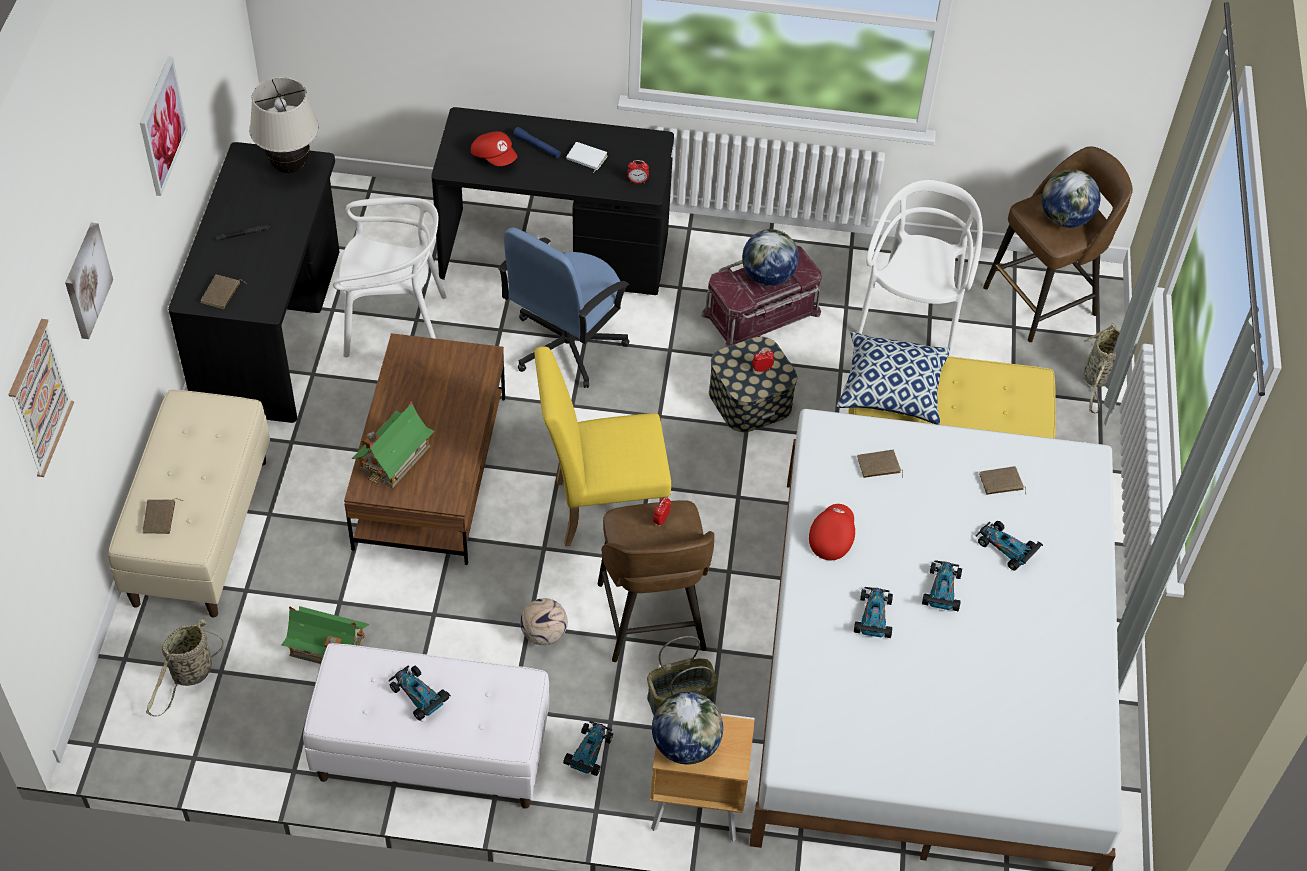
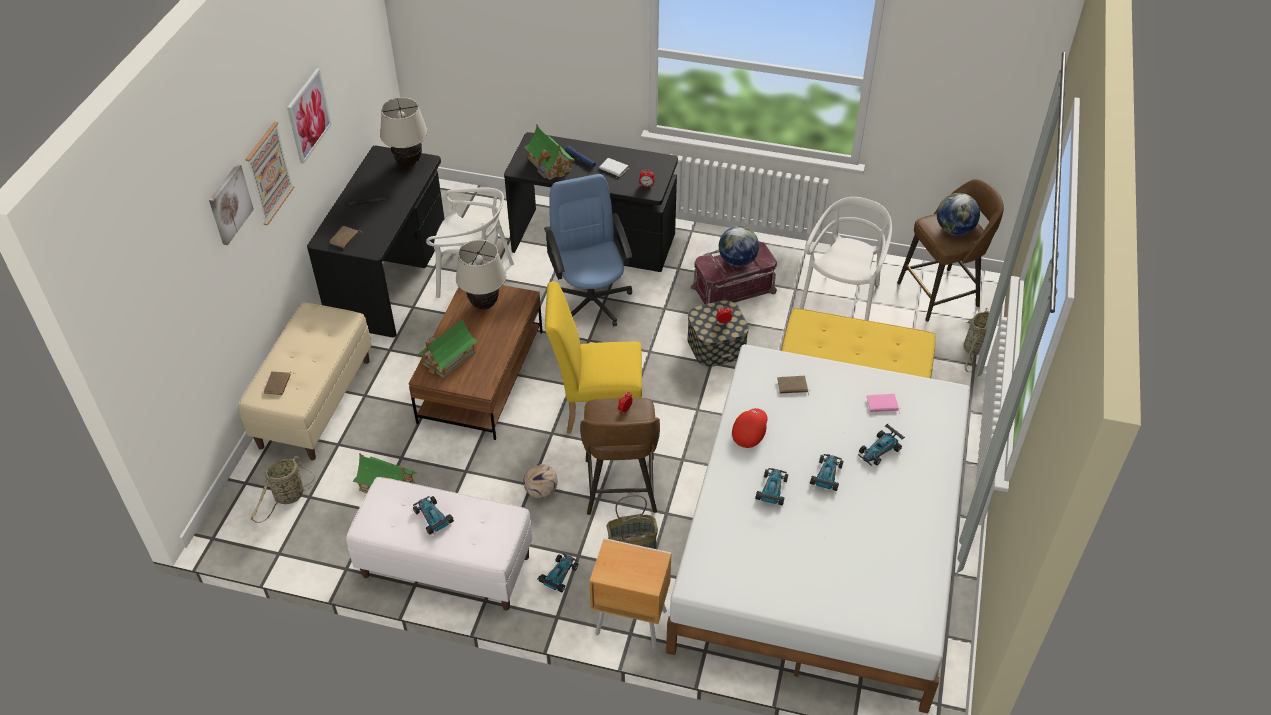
camera: 10 degrees right, 5 degrees down
(39, 398) = (178, 276): picture -> picture (268, 173)
(429, 372) = (484, 304): none -> beige table lamp
(494, 157) = (550, 164): red cap -> toy house
(566, 346) = (591, 301): blue office chair -> blue office chair turned 120 degrees clockwise
(685, 745) = (616, 567): globe -> none
(891, 389) = (812, 338): pillow -> none
(1001, 483) = (882, 405): brown book -> pink book
(1006, 548) = (879, 450): toy car -> toy car turned 90 degrees counterclockwise

